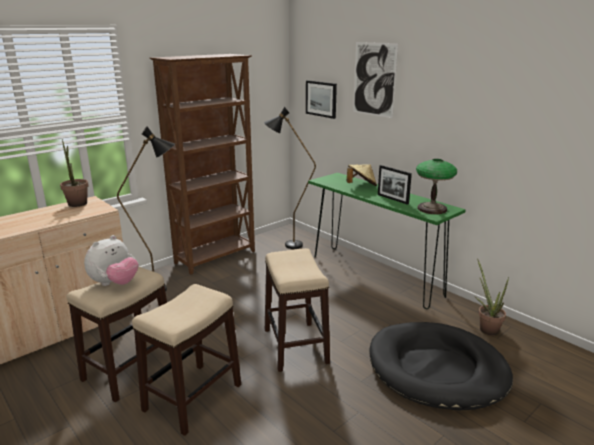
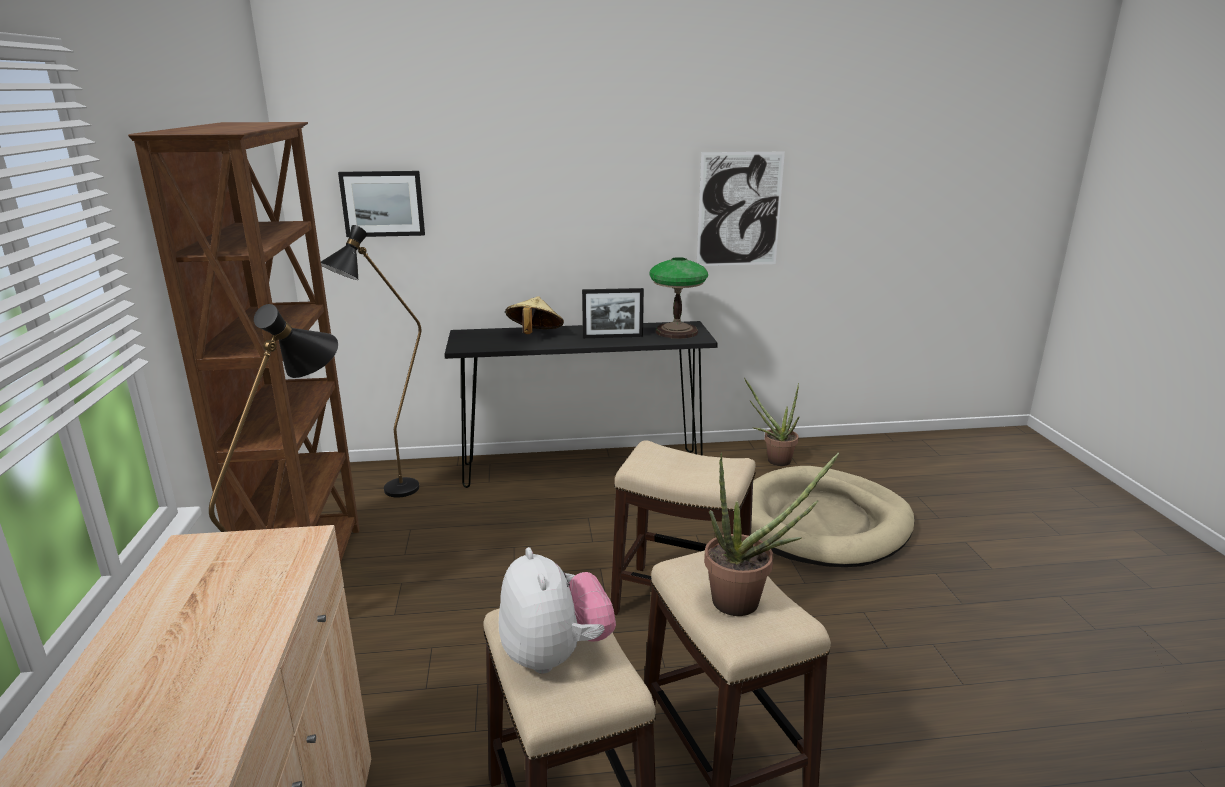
camera: 55 degrees left, 0 degrees up
(78, 205) = (197, 570): potted plant -> potted plant (746, 603)
(374, 79) = (507, 155): picture -> picture (739, 210)
(374, 275) = (582, 468): green console table -> black console table
(437, 369) = (822, 523): black dog bed -> beige dog bed

